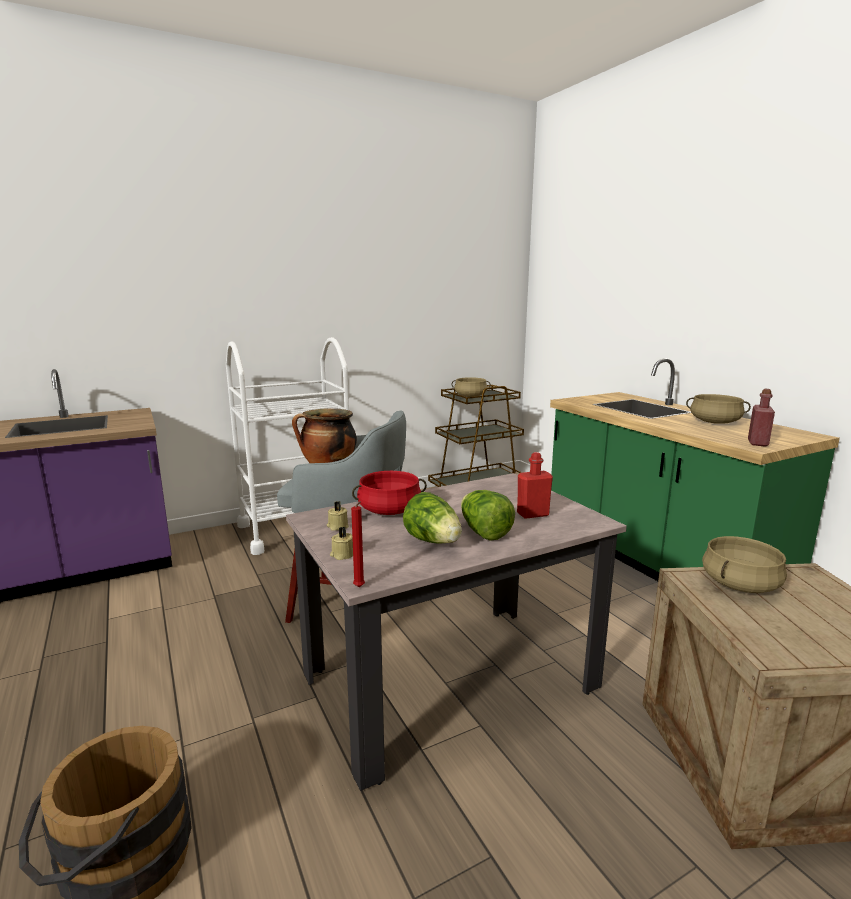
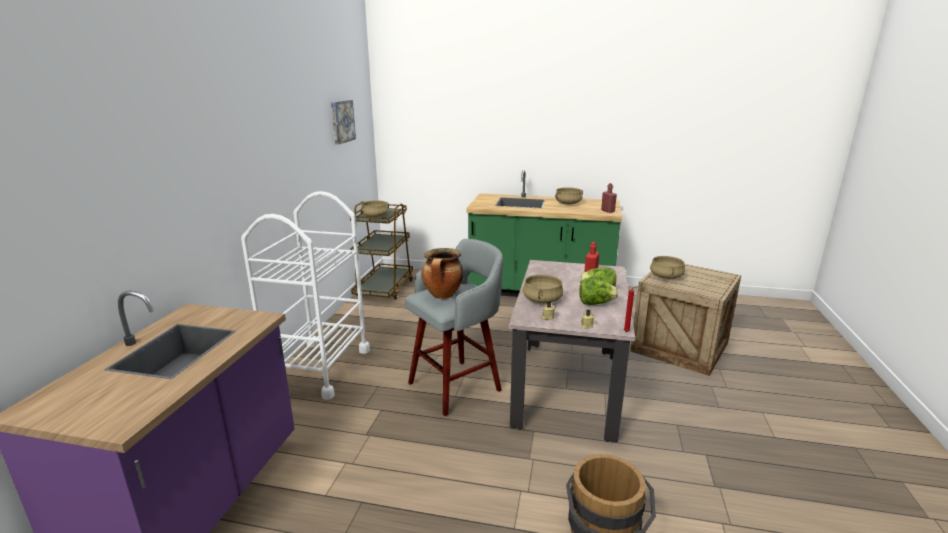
camera: 50 degrees left, 5 degrees up
(389, 511) = (542, 300): red cooking pot -> beige cooking pot
(450, 278) = (341, 121): none -> picture

